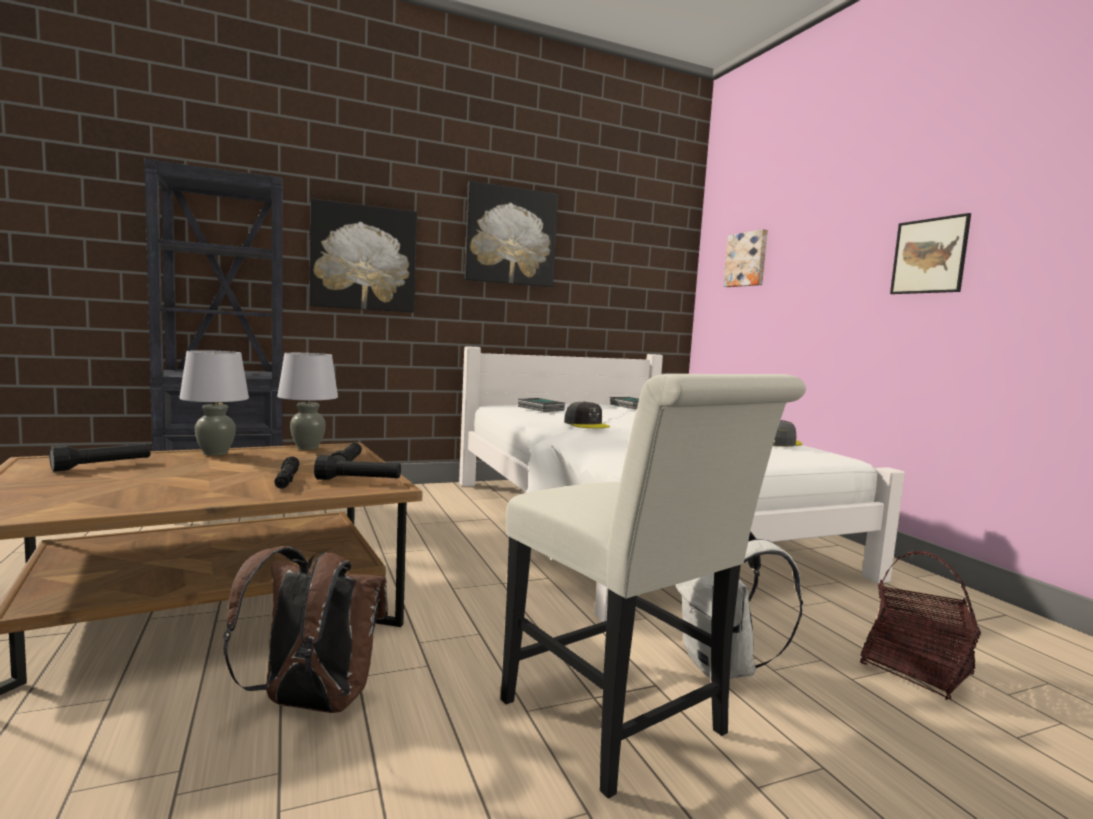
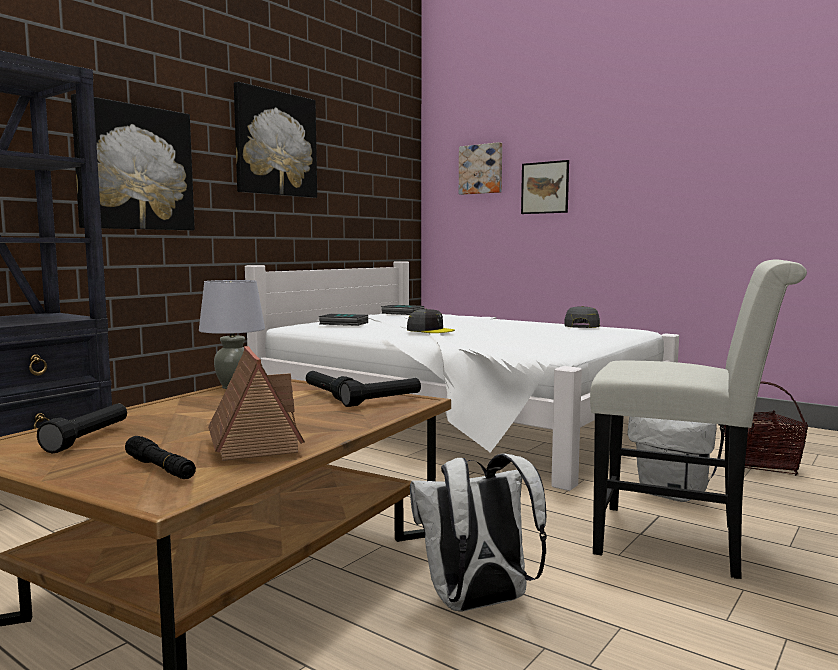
camera: 30 degrees left, 0 degrees up
(160, 492) = (253, 443): none -> toy house
(215, 453) = (163, 406): grey table lamp -> none
(286, 480) = (320, 413): black flashlight -> black flashlight (160, 468)
(311, 704) = (477, 604): brown backpack -> white backpack
(929, 256) = (659, 169): picture -> picture (545, 187)

